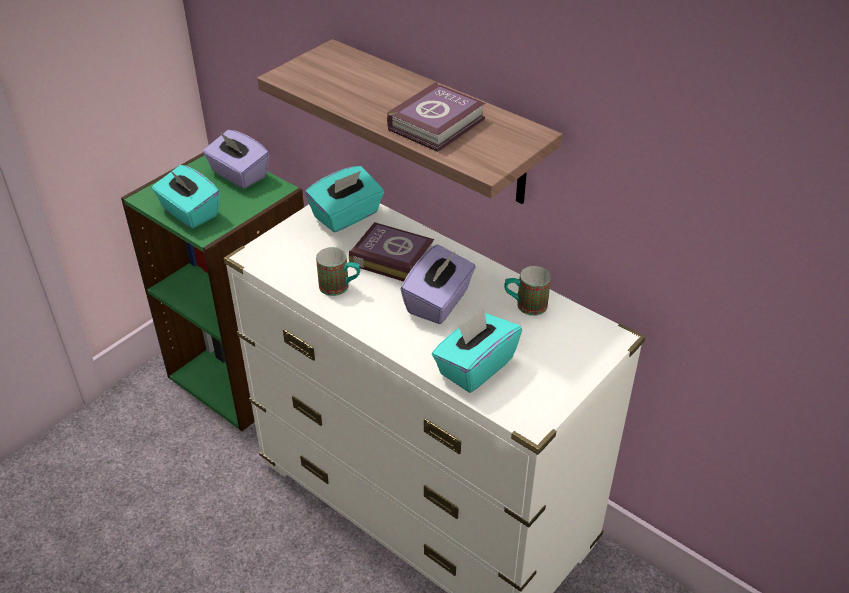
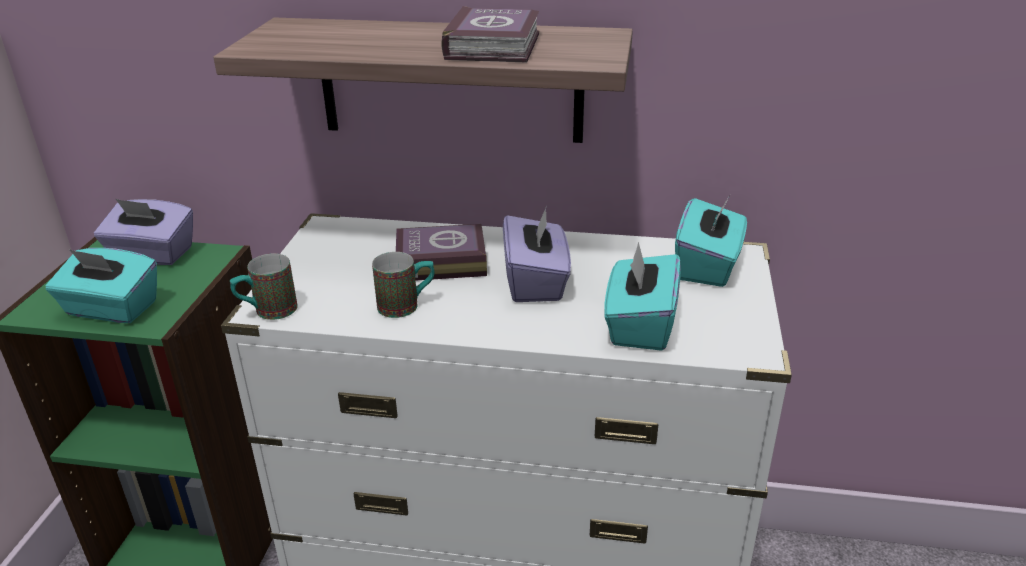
camera: 30 degrees left, 10 degrees down
(347, 216) = (348, 239): turquoise tissue box -> turquoise tissue box (708, 266)
(525, 306) = (628, 256): mug -> mug (267, 312)

